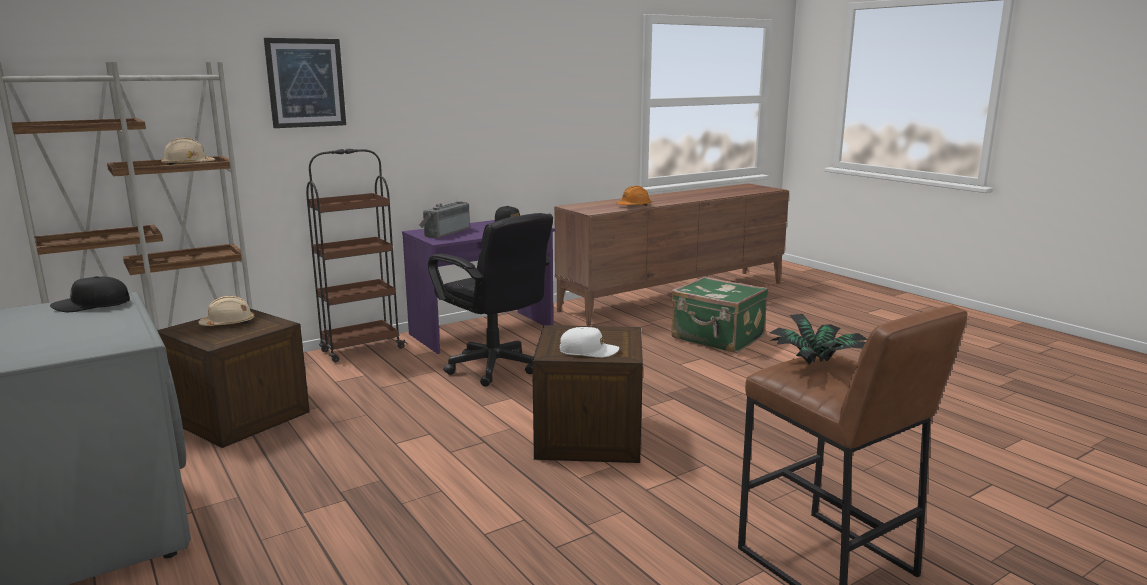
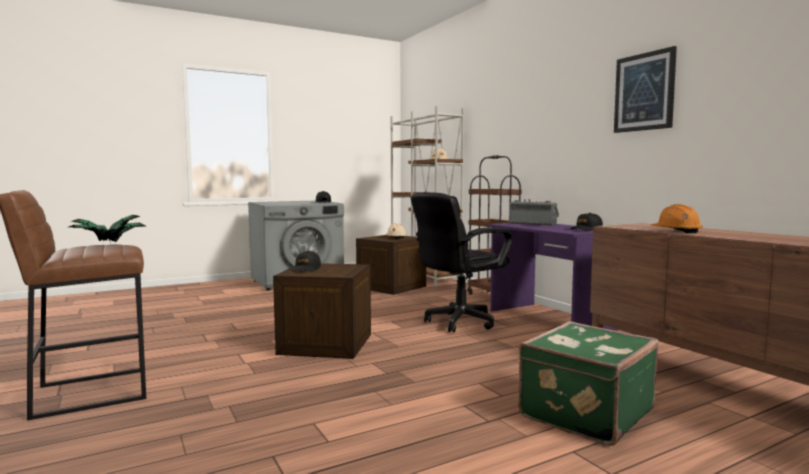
camera: 95 degrees right, 10 degrees down
(306, 83) = (501, 114): picture -> picture (644, 92)
(588, 351) = (306, 269): white cap -> black cap

